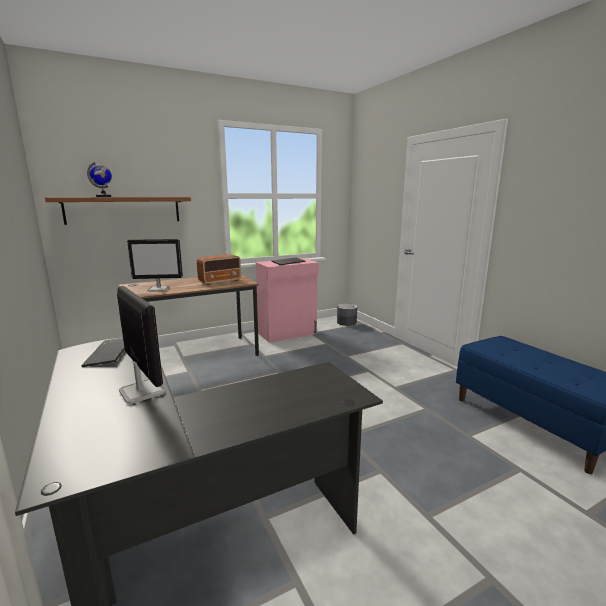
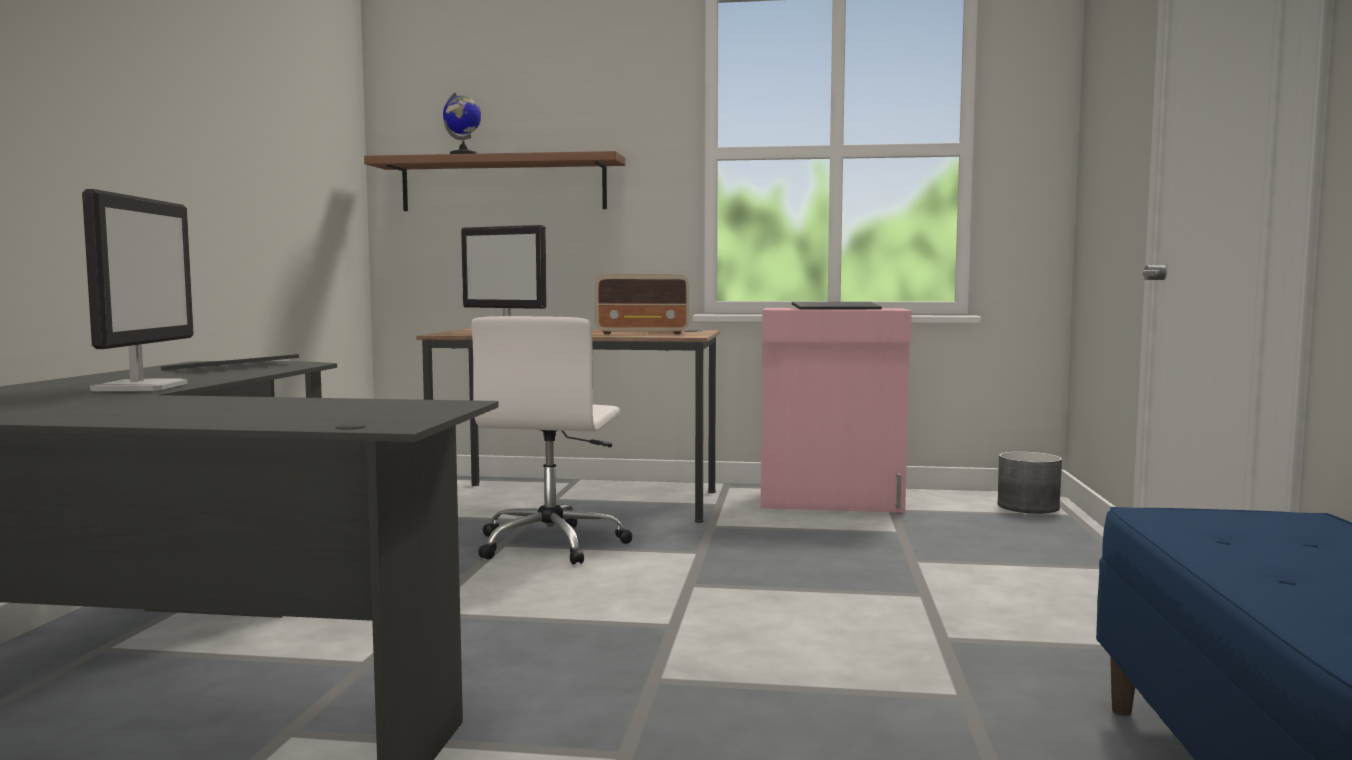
camera: 35 degrees right, 10 degrees down
(219, 383) = (552, 544): none -> white office chair

